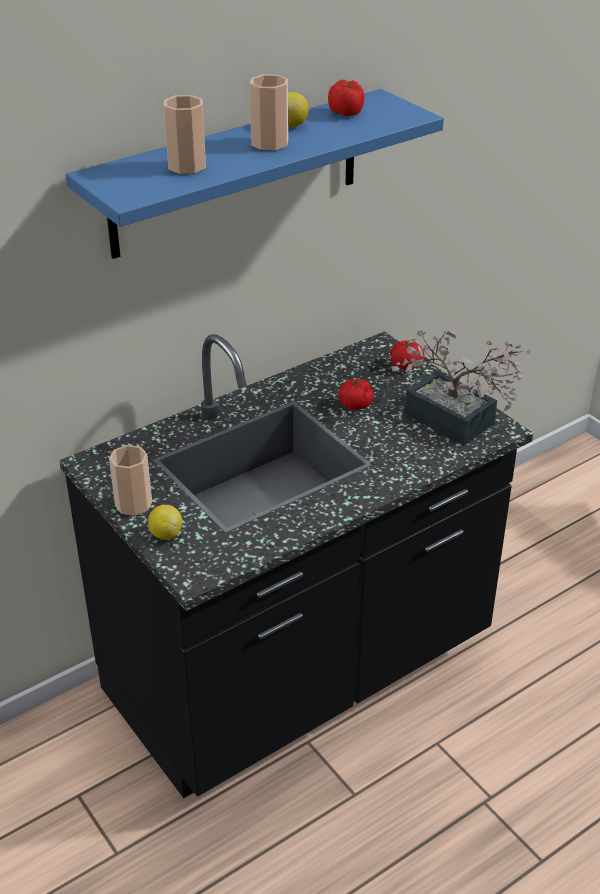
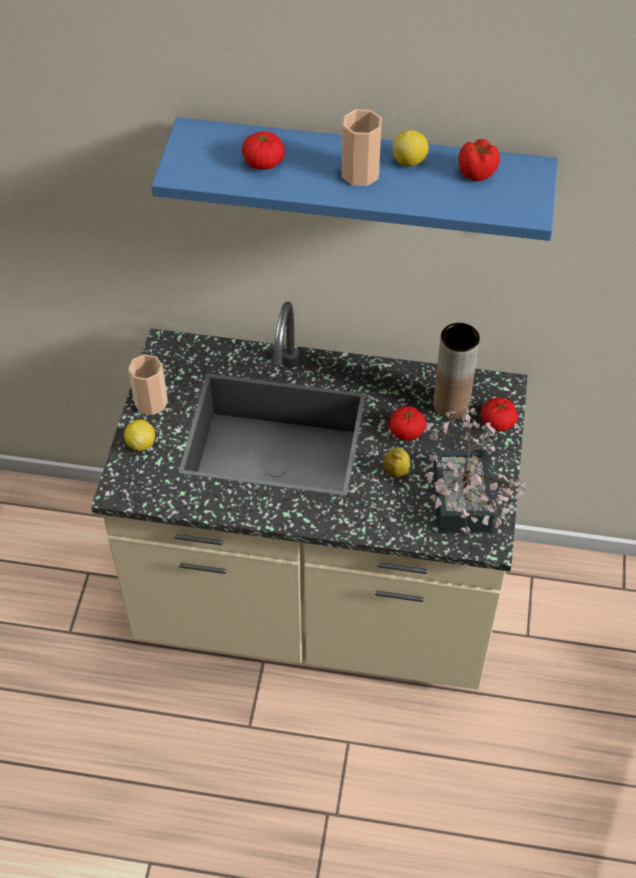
camera: 45 degrees right, 15 degrees up
(187, 166) = (263, 162): cup -> tomato
(300, 672) = (318, 604): black counter -> beige counter
(362, 374) = (451, 405): none -> brown vase
(383, 430) = (396, 472): none -> lemon

